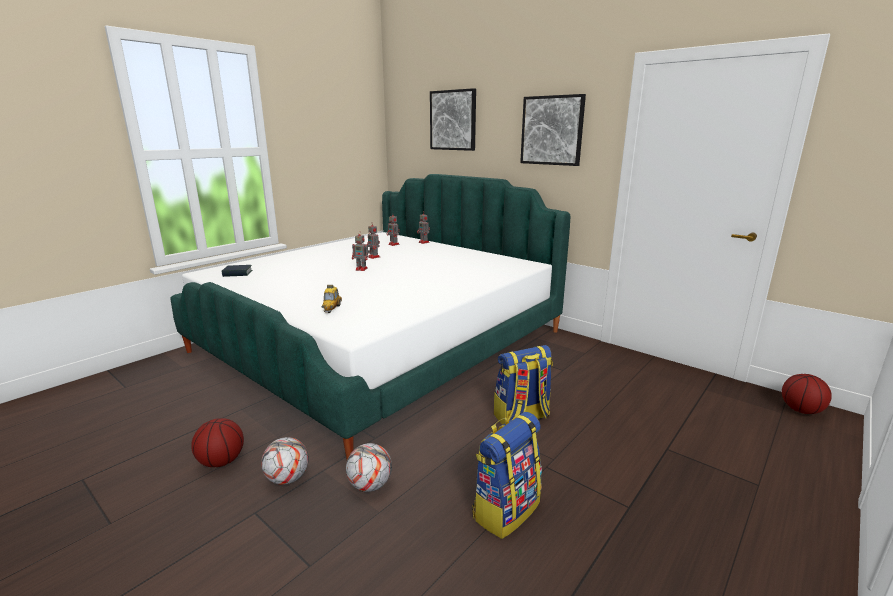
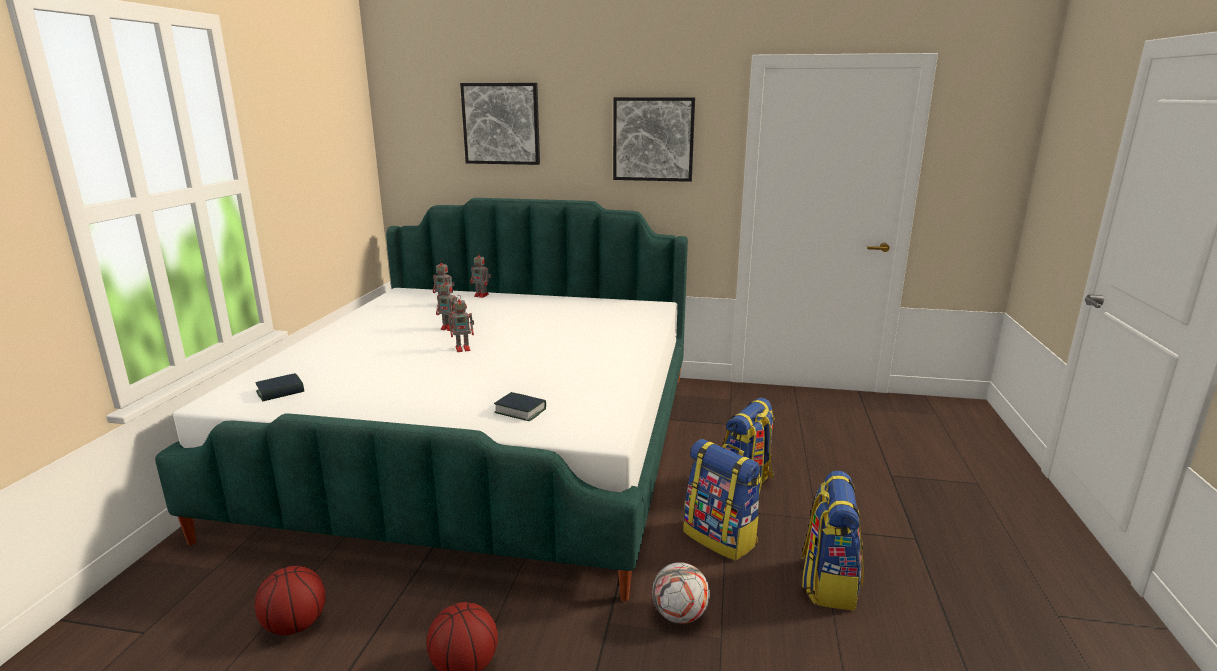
camera: 30 degrees left, 0 degrees up
(288, 478) = (579, 648): football -> none
(332, 309) = (520, 411): toy car -> book
(460, 446) = (721, 538): none -> backpack
(800, 410) = (945, 408): basketball -> basketball (295, 625)

